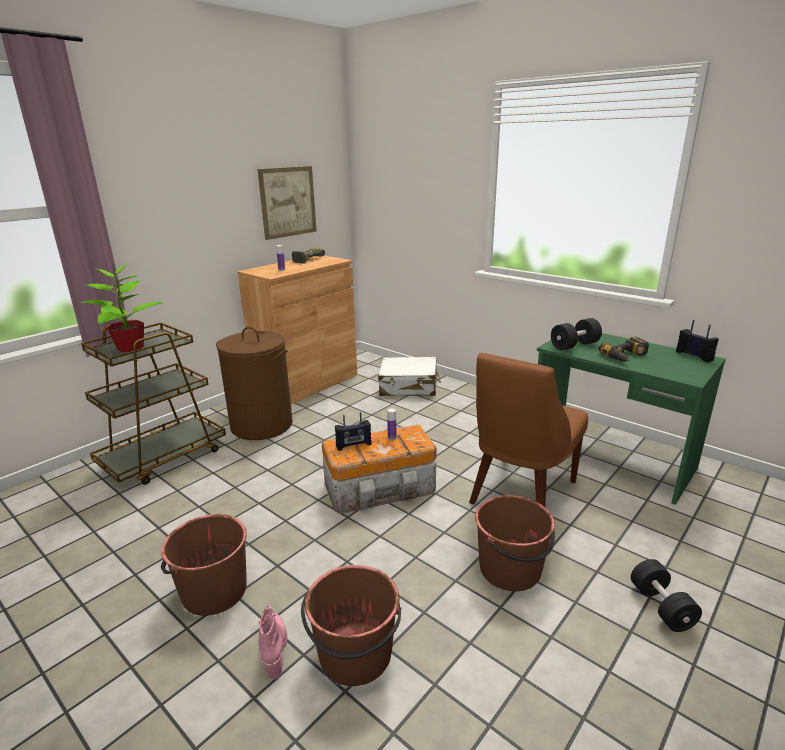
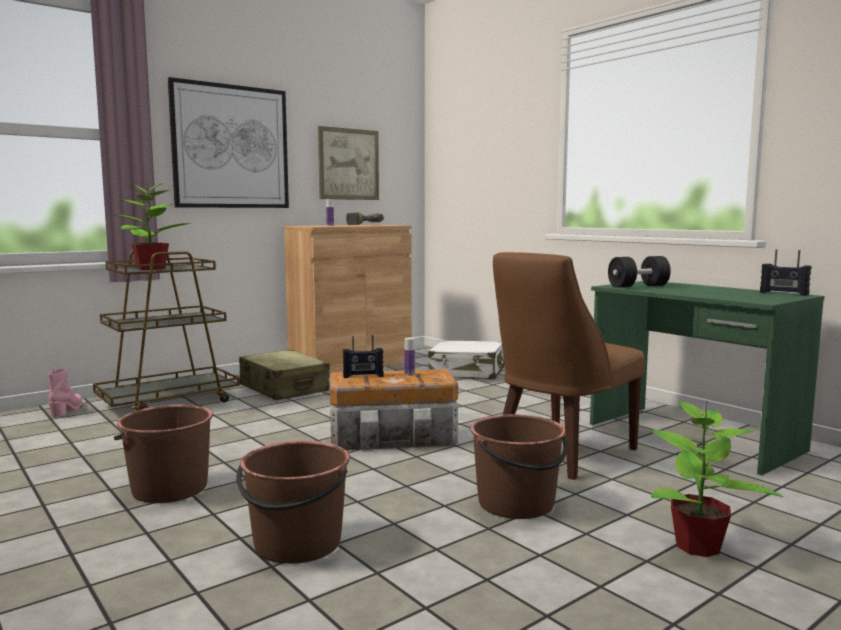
camera: 10 degrees right, 15 degrees down
(179, 203) = (231, 147): none -> picture
(261, 425) = (284, 388): brown laundry basket -> beige suitcase
(274, 648) = (211, 530): pink boot -> pink boot (67, 410)
(626, 357) = (695, 291): power drill -> none
(661, 607) = (698, 547): black dumbbell -> potted plant
(694, 356) = (783, 293): radio -> radio turned 150 degrees clockwise

